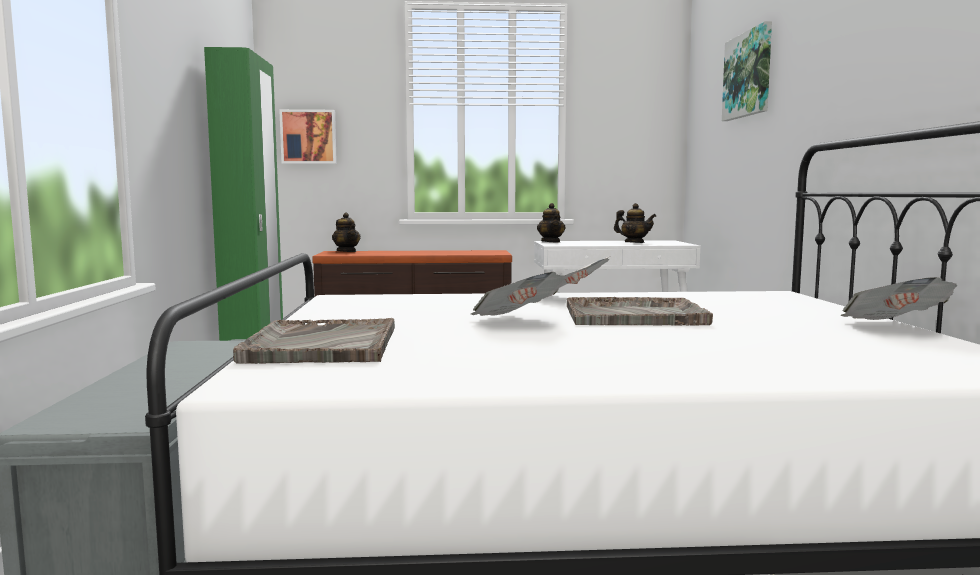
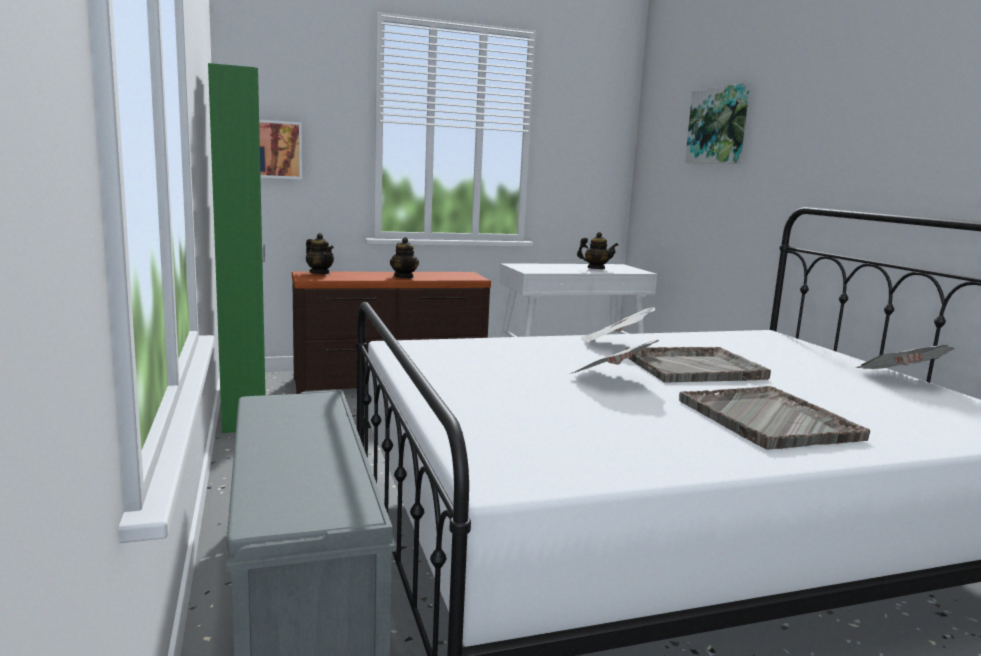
camera: 15 degrees left, 5 degrees up
(322, 345) = (487, 419): grey tray -> grey tray (768, 420)
(551, 242) = (520, 266): teapot -> teapot (404, 277)

